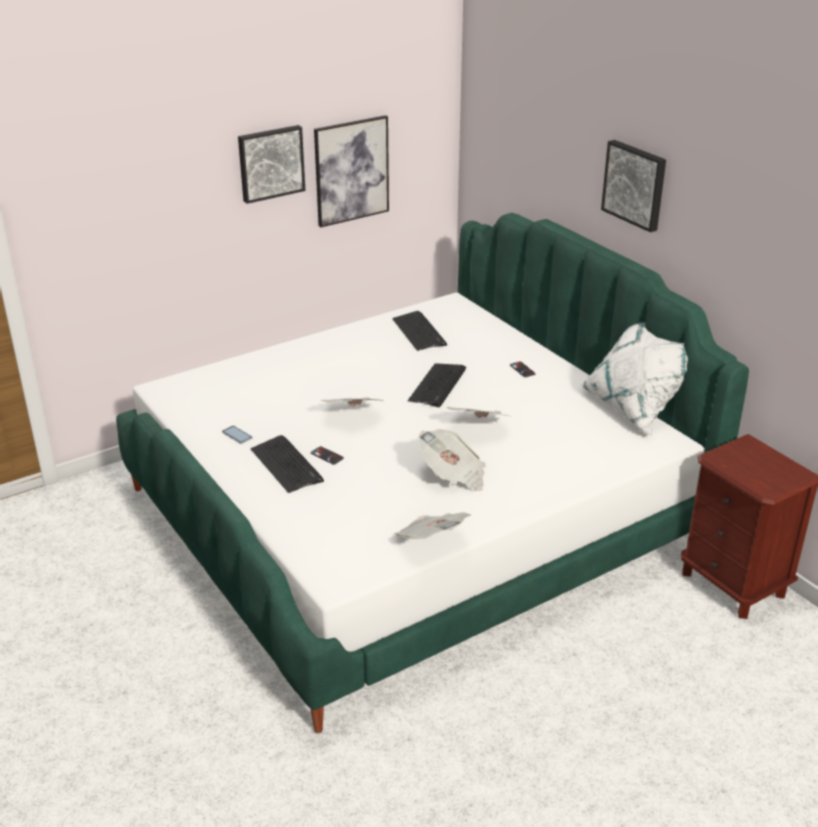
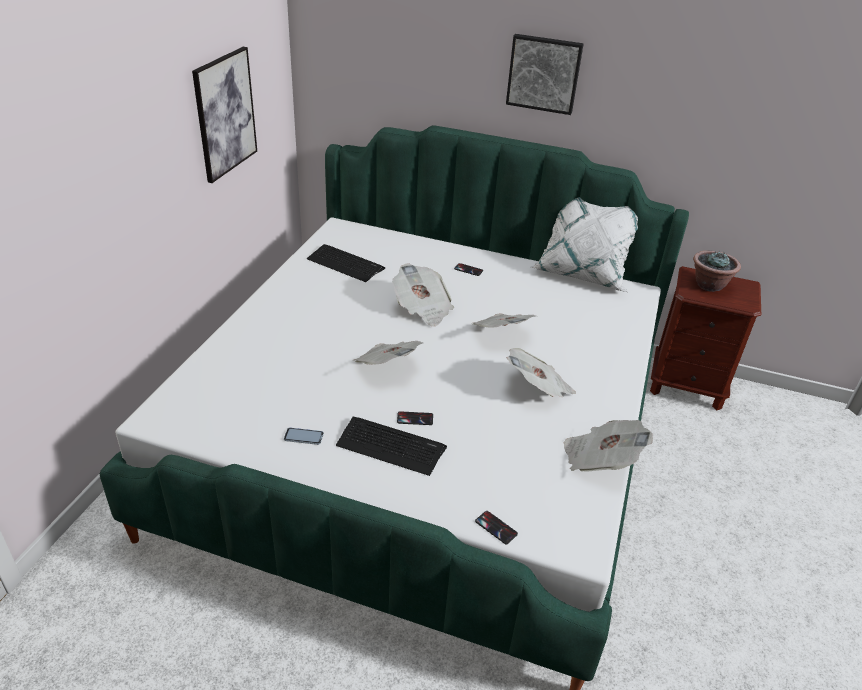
camera: 40 degrees left, 5 degrees up
(270, 163) = (161, 119): picture -> none
(291, 542) = (496, 527): none -> phone
(438, 385) = (422, 309): keyboard -> newspaper
(750, 459) = (709, 285): none -> potted plant

